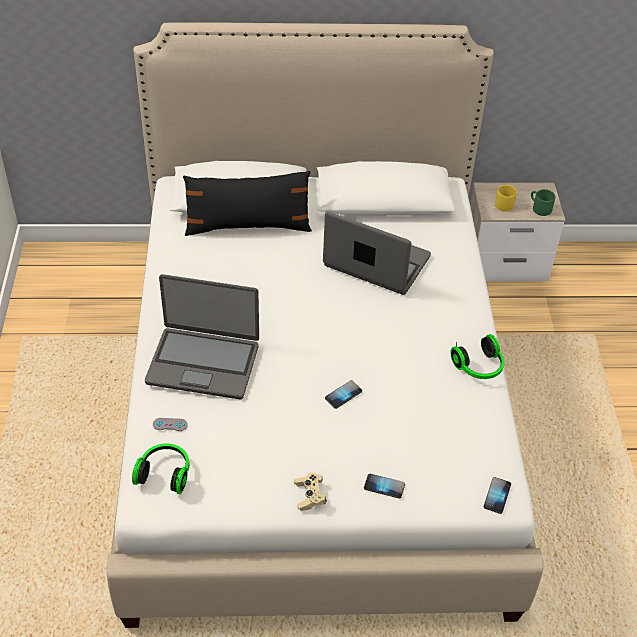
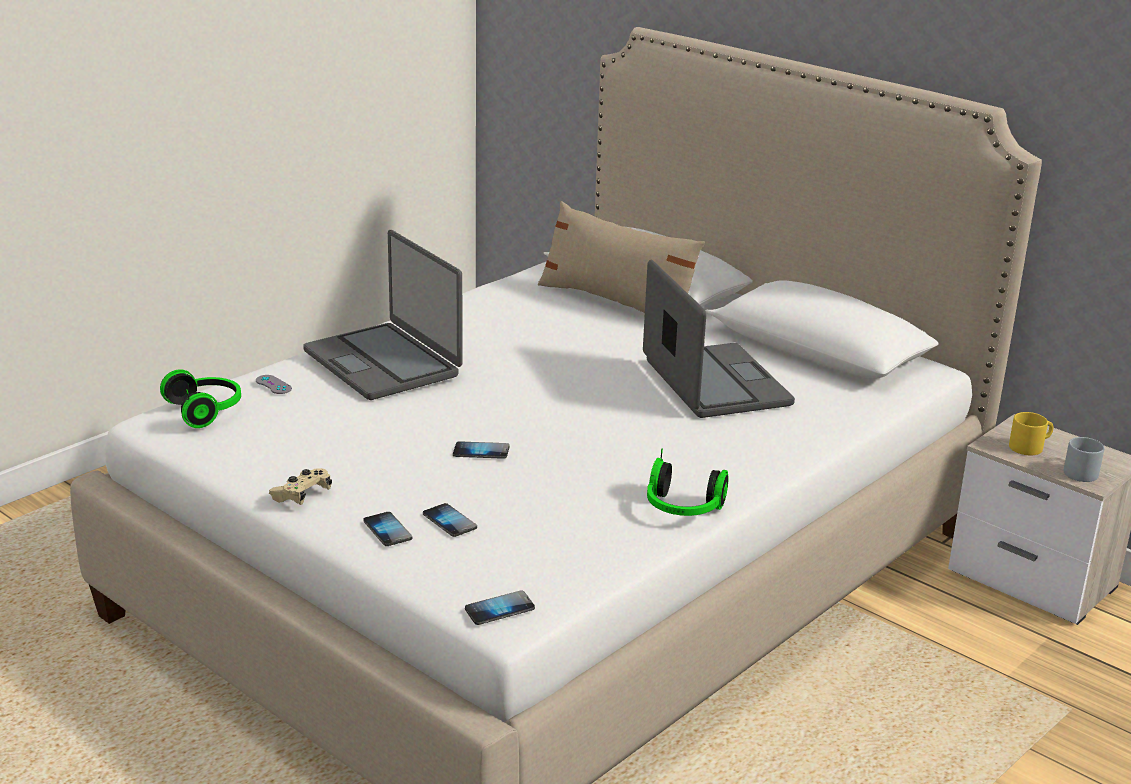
camera: 45 degrees right, 20 degrees down
(248, 226) = (617, 304): black pillow -> beige pillow
(400, 457) = (449, 521): none -> phone
(539, 208) = (1078, 470): green mug -> grey mug

